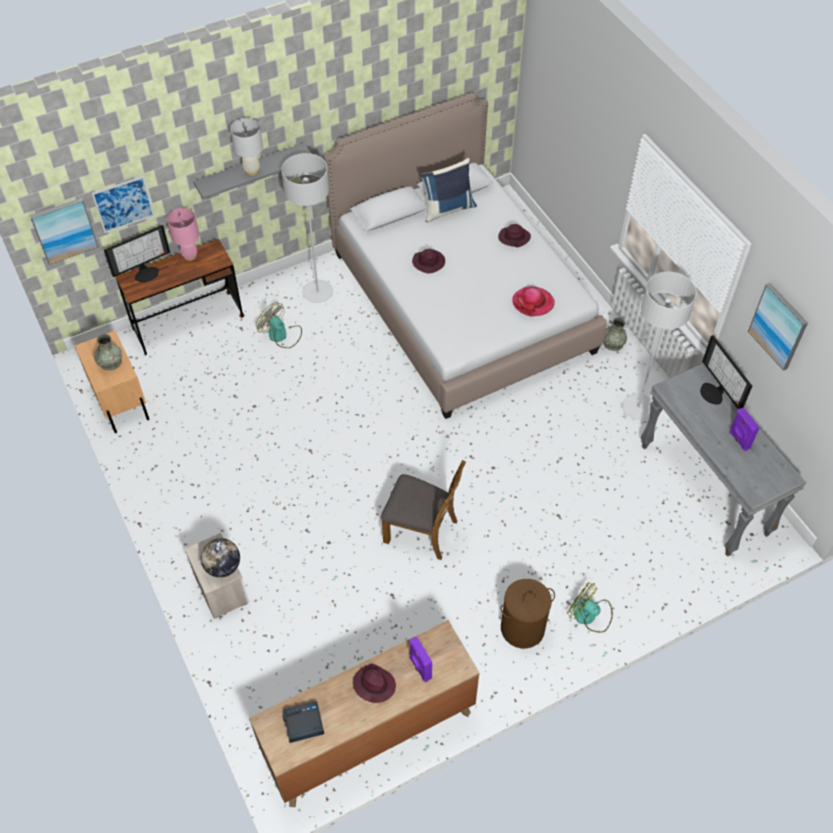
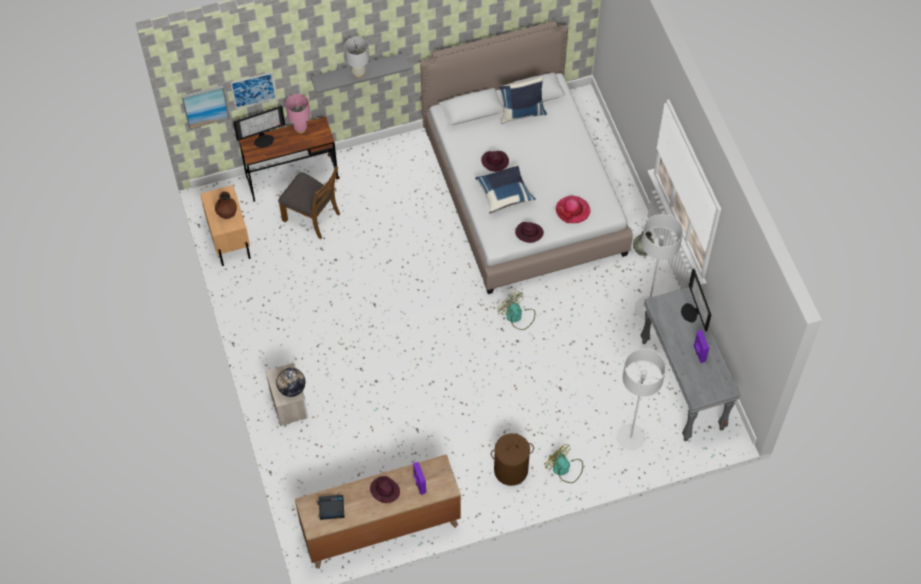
camera: 10 degrees right, 5 degrees up
(110, 362) = (226, 212): grey vase -> brown vase
(281, 335) = (367, 200): fan -> fan (517, 316)
(317, 292) = (404, 165): grey floor lamp -> grey floor lamp (630, 437)
(421, 530) = (450, 383): brown chair -> brown chair (312, 216)
(448, 295) = (504, 194): none -> blue pillow
(513, 238) = (571, 149): purple hat -> purple hat (528, 233)
(778, 326) = (734, 274): picture -> none

